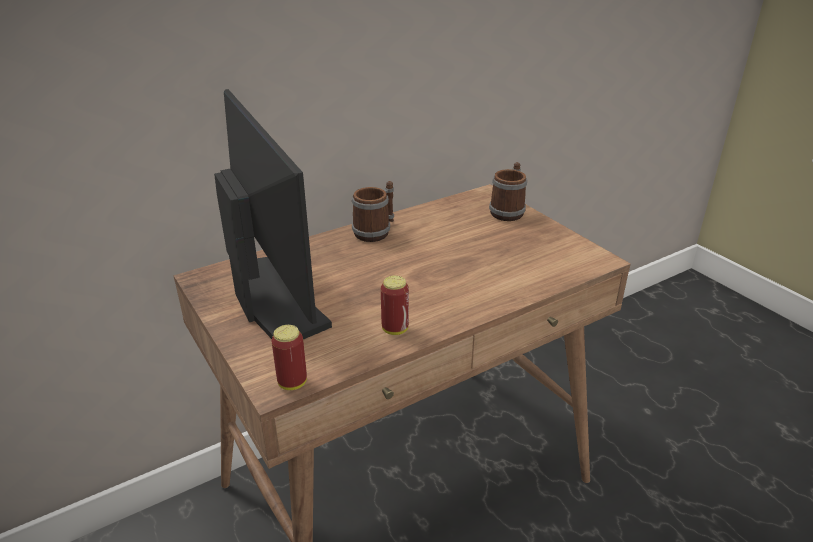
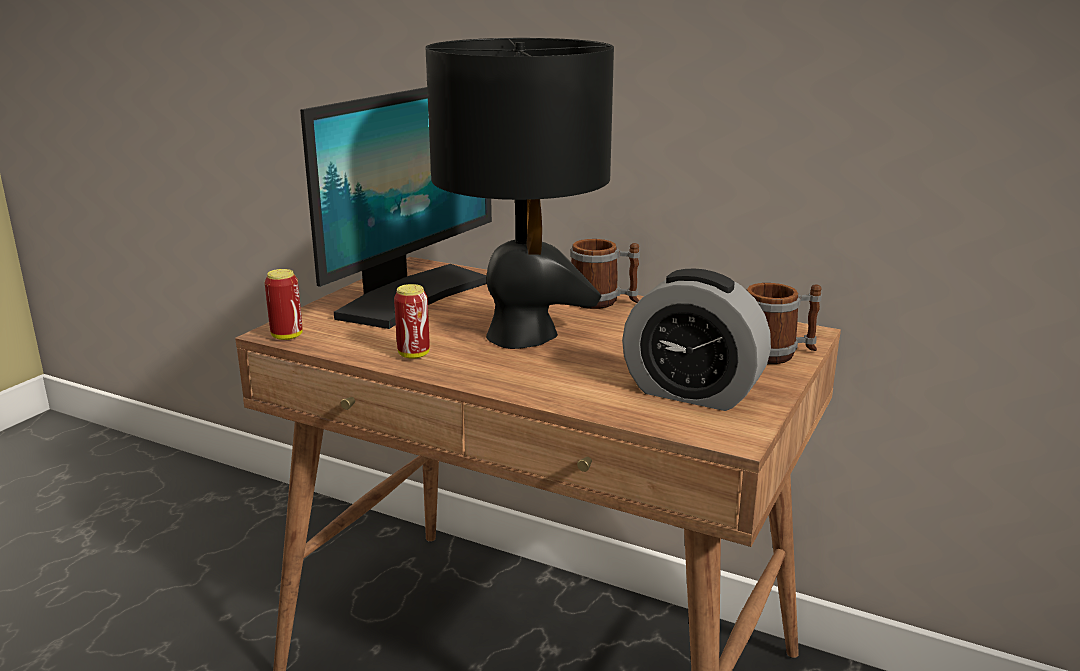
camera: 60 degrees right, 10 degrees down
(403, 277) = (522, 335): none -> black table lamp
(539, 251) = (692, 392): none -> alarm clock

